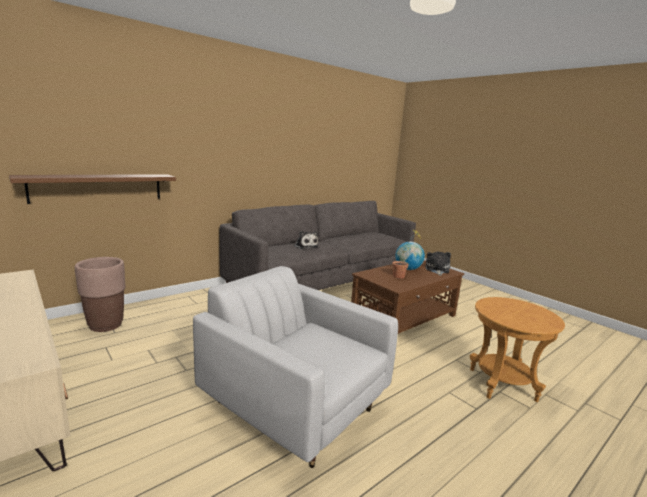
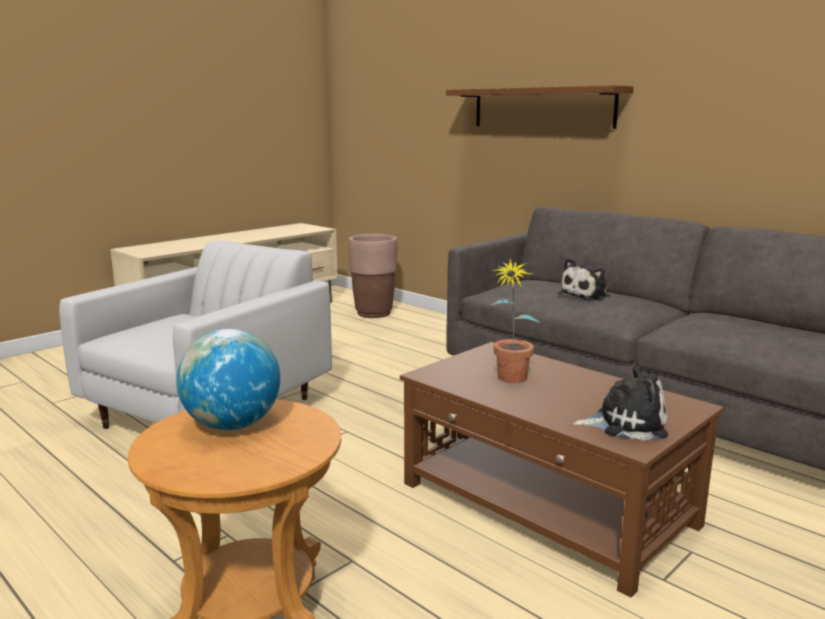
camera: 85 degrees right, 0 degrees up
(98, 187) = (418, 156): brown shelf -> brown shelf (542, 108)
(408, 269) = (583, 389): globe -> globe (232, 425)

